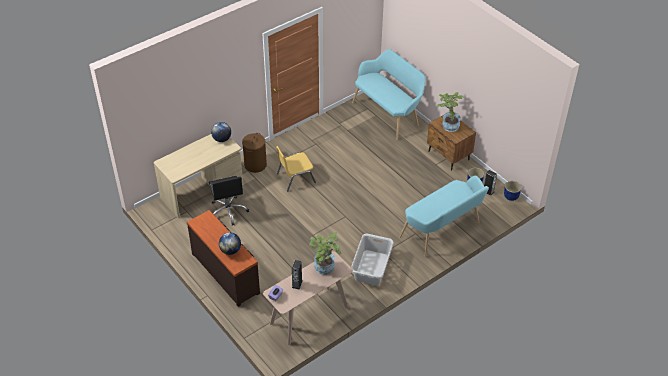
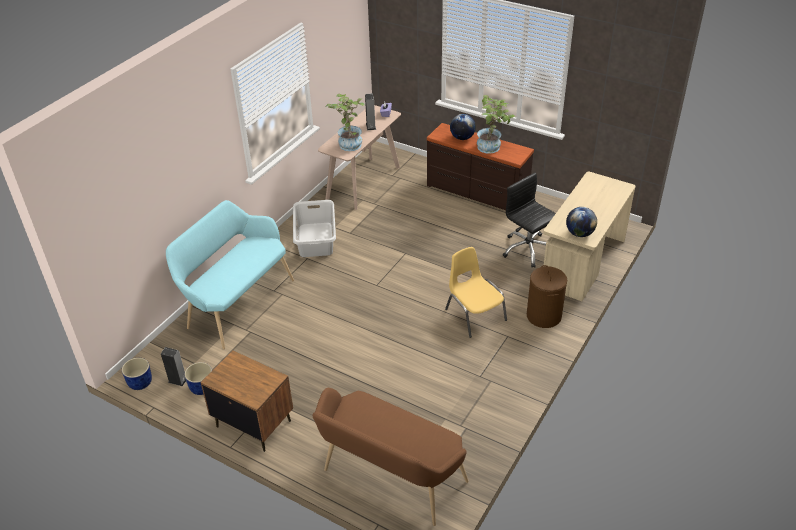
camera: 160 degrees right, 5 degrees down
(295, 178) = (474, 314): yellow chair -> yellow chair turned 75 degrees counterclockwise
(388, 113) = (389, 479): turquoise bench -> brown bench
(448, 125) = (252, 380): potted plant -> potted plant (492, 147)

